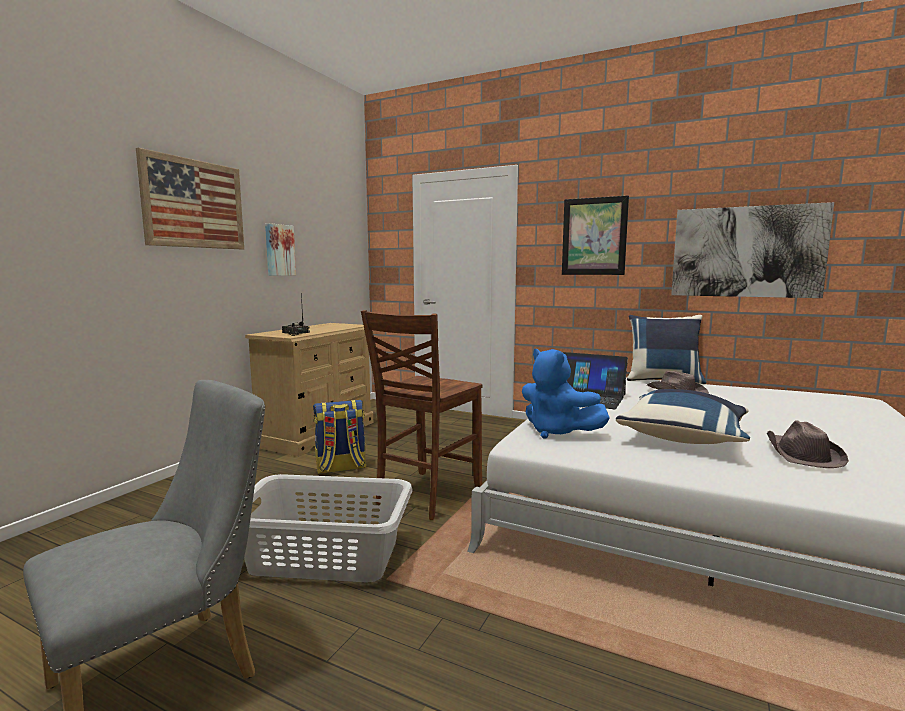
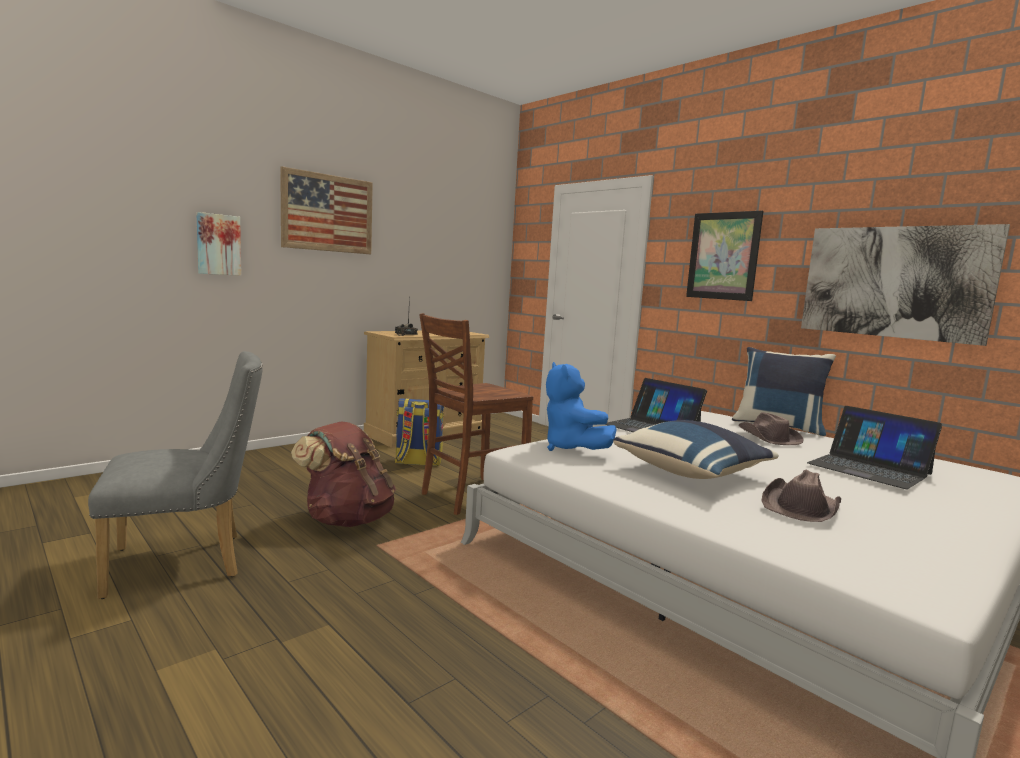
camera: 20 degrees right, 0 degrees up
(279, 250) = (408, 256): picture -> picture (218, 244)
(325, 555) = (347, 519): grey laundry basket -> brown backpack
(782, 408) = (869, 468): none -> laptop

